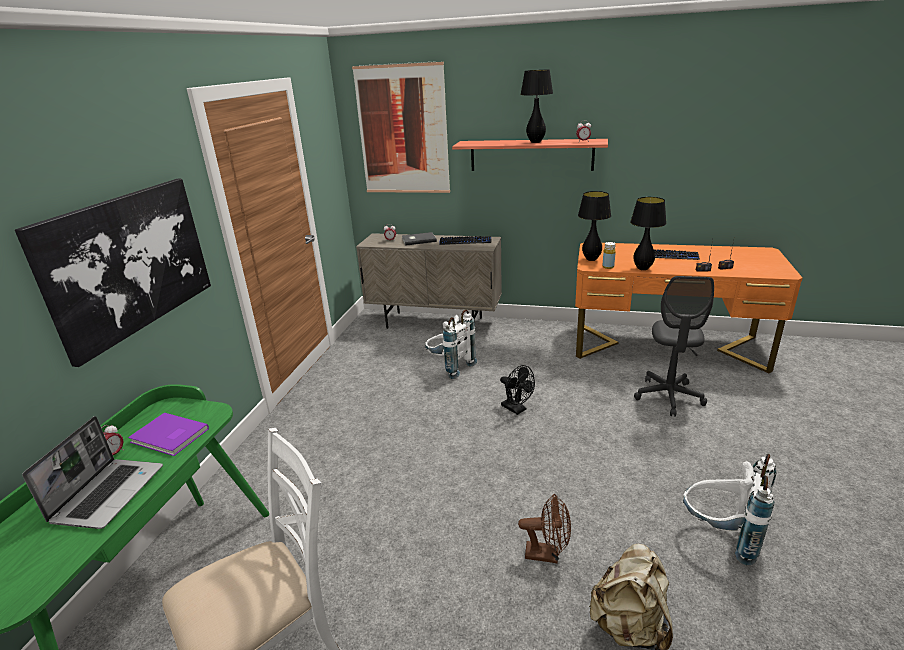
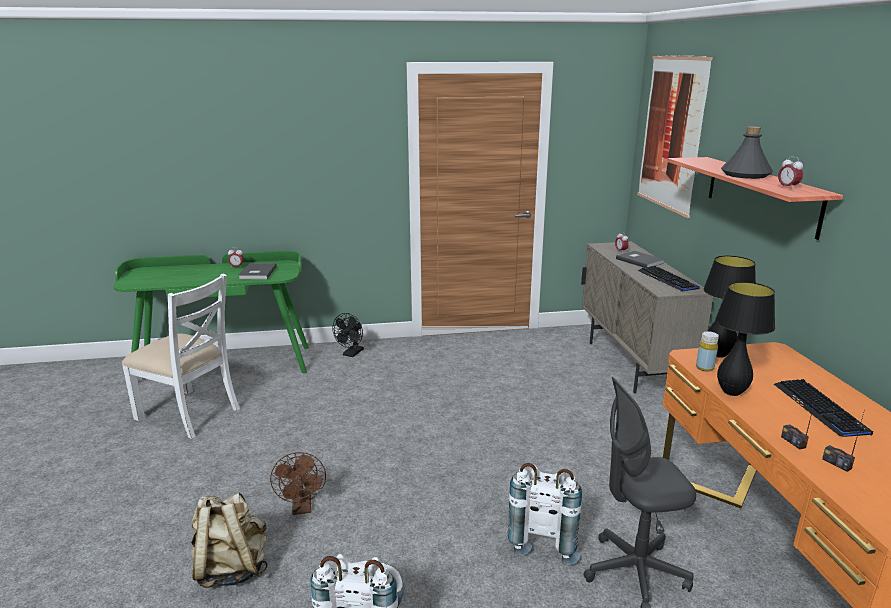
camera: 65 degrees right, 5 degrees down
(109, 493) = (203, 276): laptop -> none
(129, 263) = (309, 168): picture -> none
(169, 437) = (256, 273): purple book -> grey book
(449, 367) = (551, 394): white backpack -> white backpack (544, 538)
(516, 409) = (507, 451): black fan -> black fan (351, 354)
(535, 142) = (745, 175): black table lamp -> grey bottle

